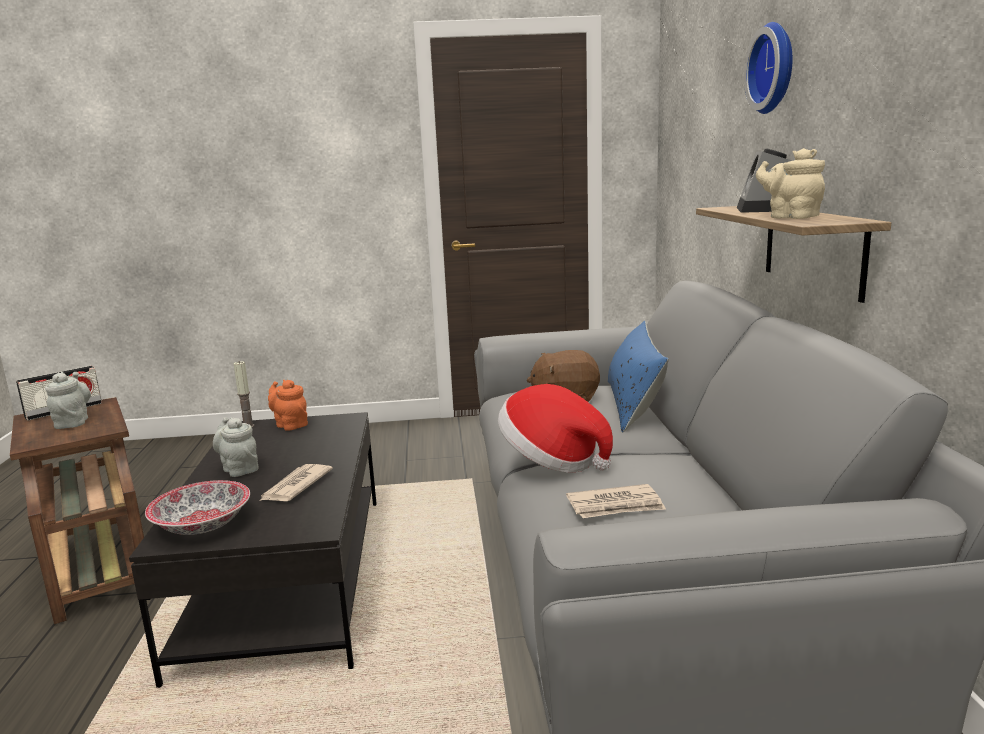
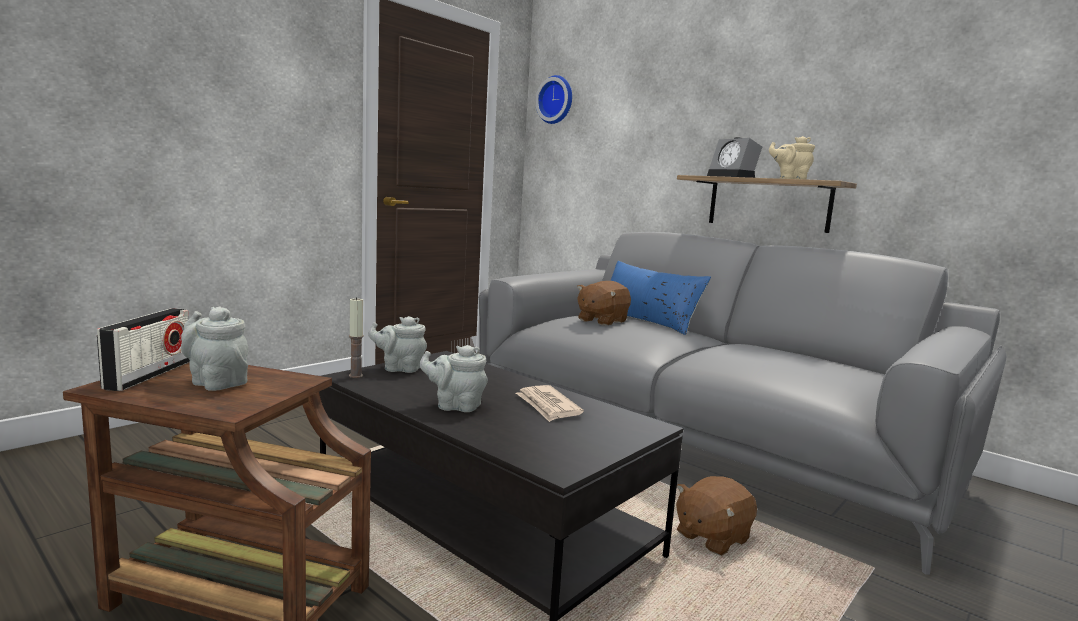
camera: 45 degrees left, 5 degrees down
(203, 525) = (556, 448): bowl -> none
(290, 425) = (400, 368): orange teapot -> grey teapot
(426, 672) = (711, 537): none -> brown plush toy
(552, 460) = (701, 352): hat -> none
(616, 506) = (799, 366): newspaper -> none
(775, 68) = (719, 87): wall clock -> wall clock (556, 100)

